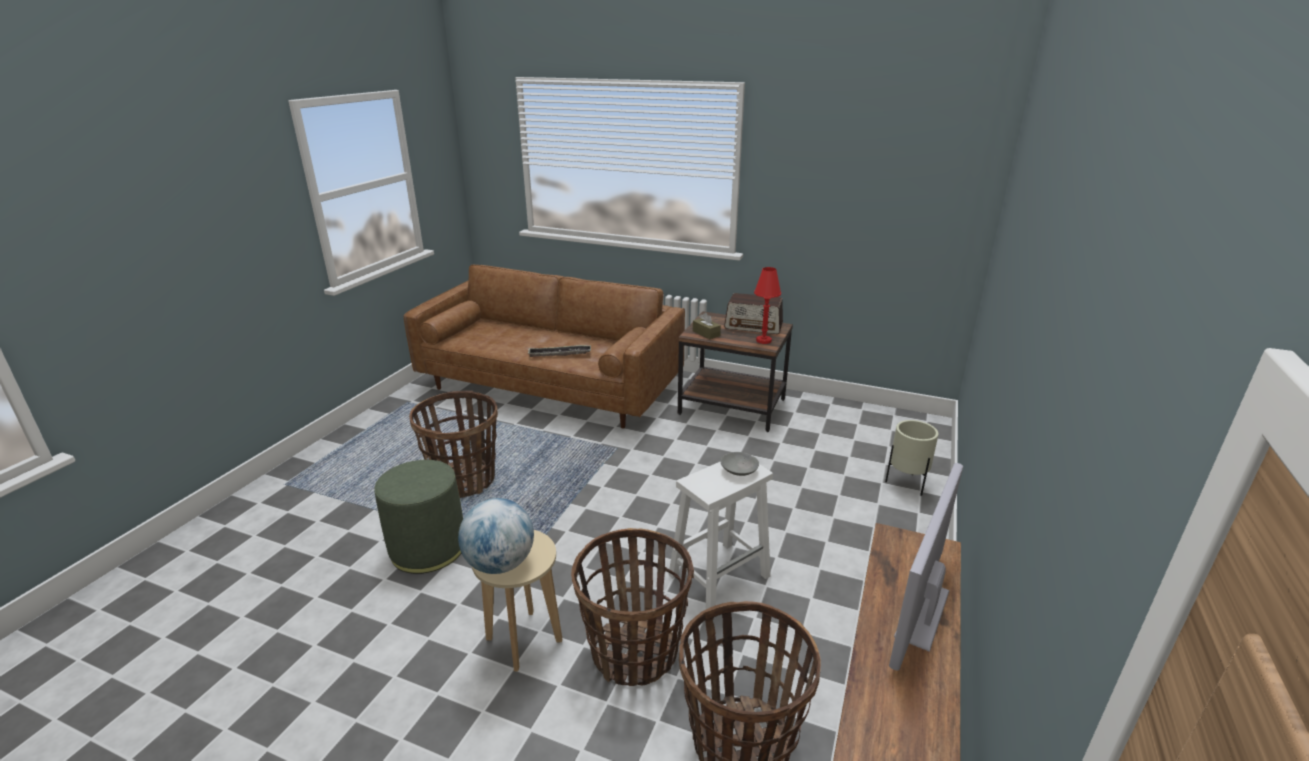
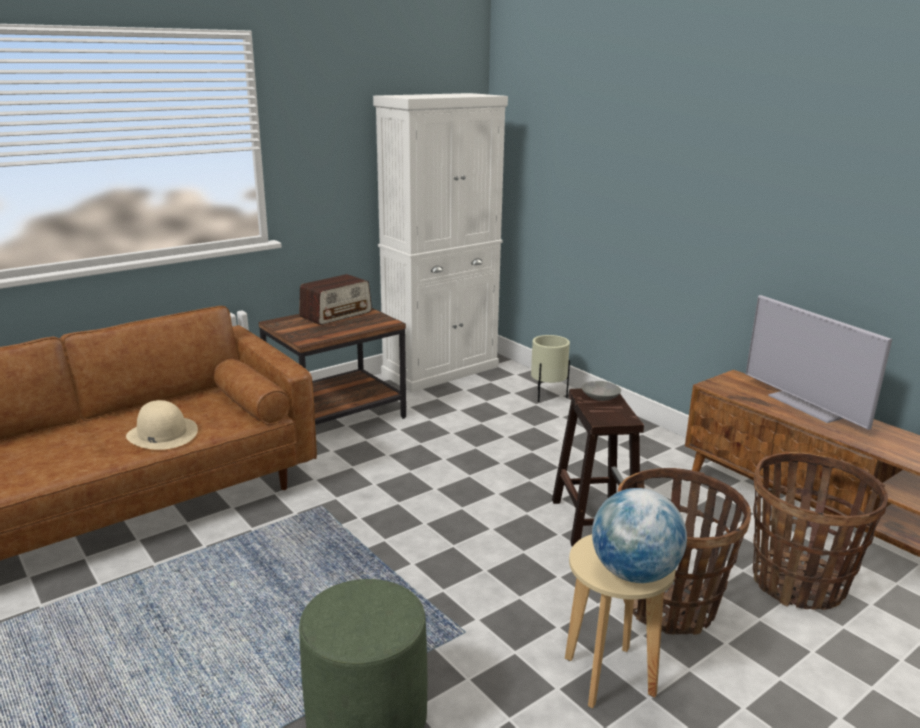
camera: 60 degrees left, 5 degrees down
(464, 480) = (238, 648): basket -> none
(559, 354) = (162, 434): tray -> beige hat
(706, 333) = (315, 335): brown tissue box -> none
(720, 575) = (593, 520): white stool -> brown stool
(763, 340) = (374, 320): red table lamp -> none
(870, 417) = (441, 370): none -> white cabinet

